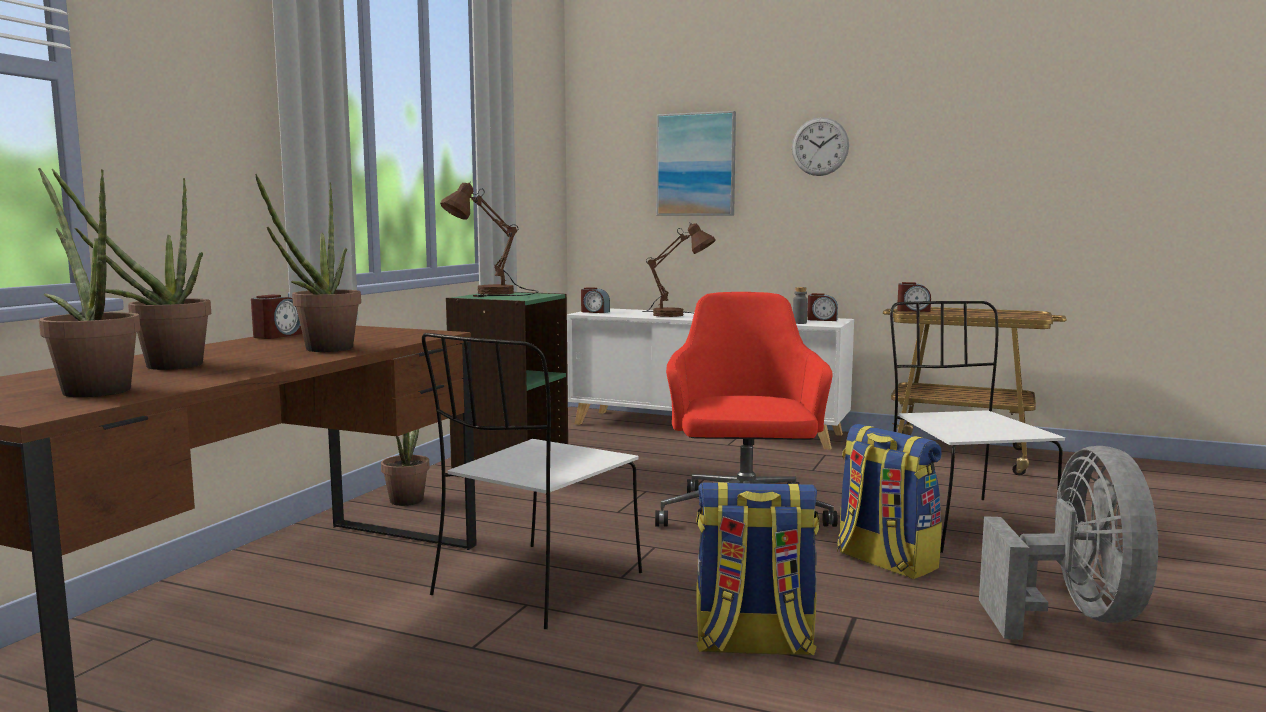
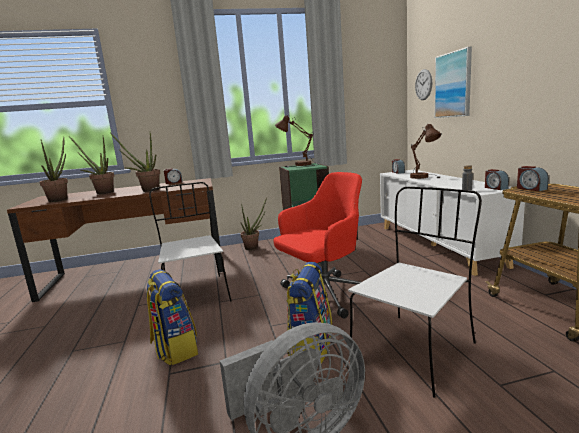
camera: 55 degrees right, 5 degrees up
(535, 586) = (195, 293): white chair -> white chair turned 75 degrees clockwise
(820, 146) = (515, 62): wall clock -> wall clock (423, 84)

